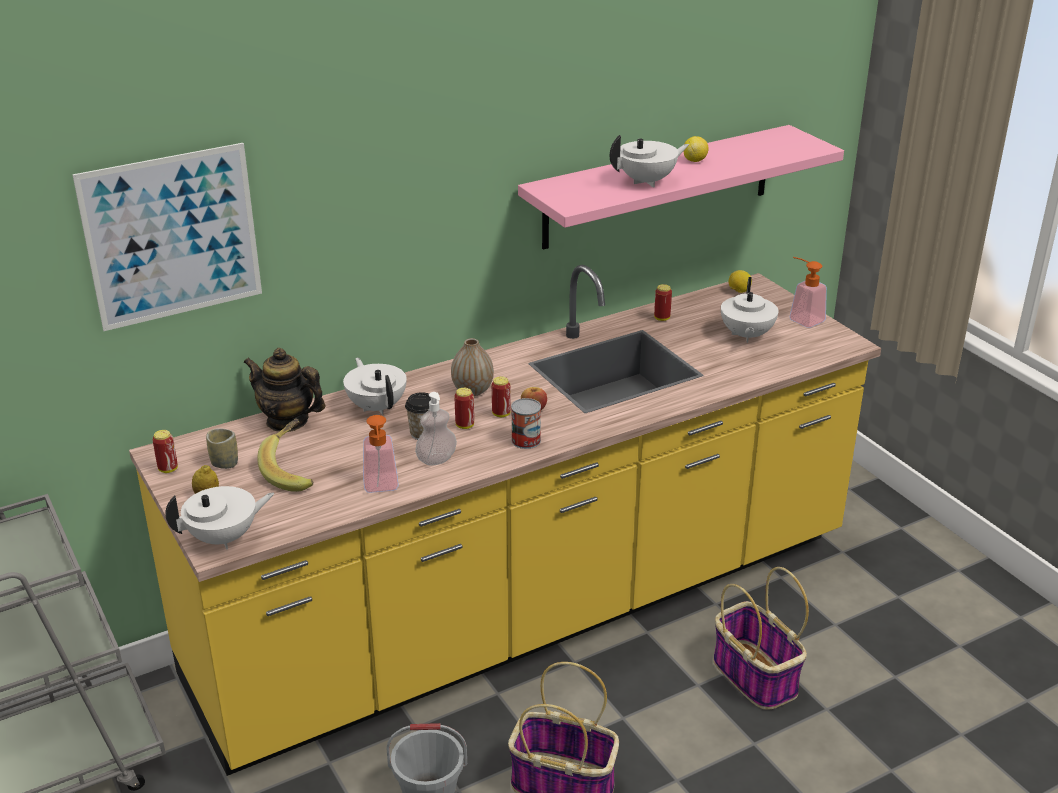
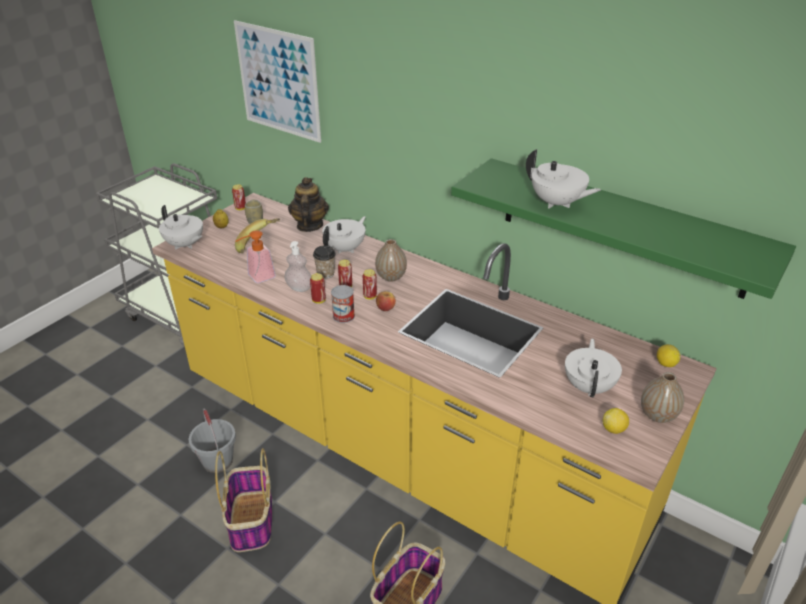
camera: 65 degrees right, 5 degrees up
(658, 187) = (621, 227): pink shelf -> green shelf
(662, 318) = (571, 332): can -> can (319, 300)
(695, 160) = (630, 215): lemon -> lemon (613, 429)
(746, 335) = (589, 386): white teapot -> white teapot turned 120 degrees clockwise
(802, 318) = (657, 415): soap dispenser -> vase

